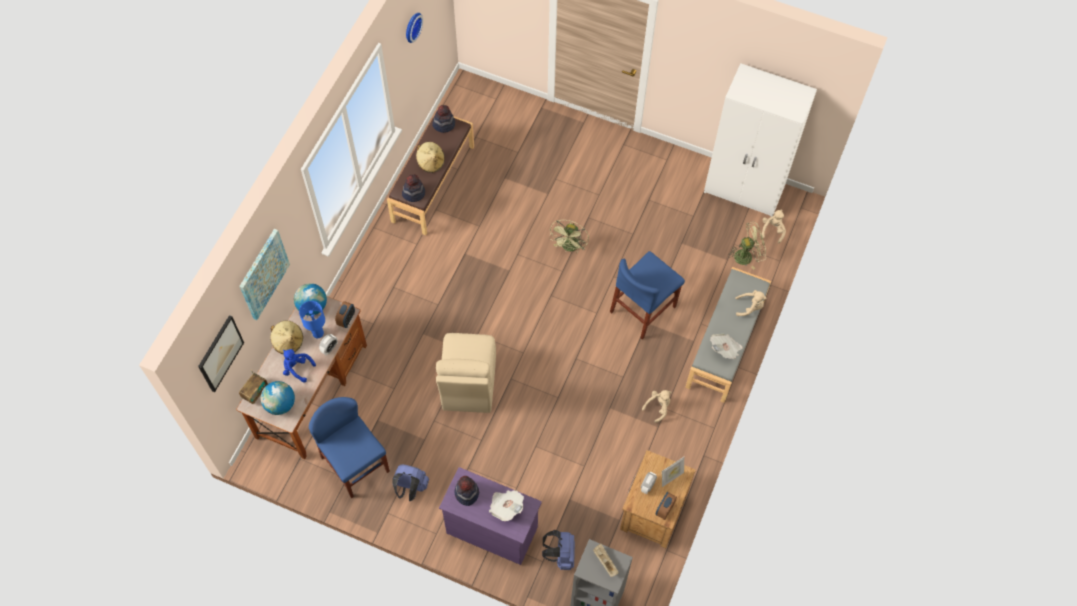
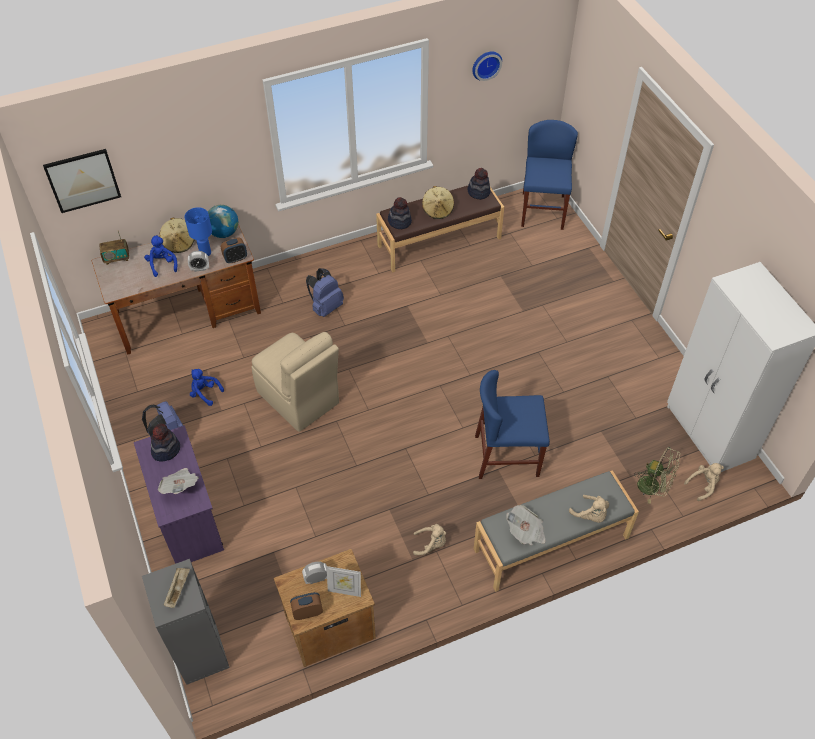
camera: 45 degrees right, 10 degrees down
(263, 274) = (172, 148): picture -> none
(280, 404) = (122, 278): globe -> none
(355, 464) = (154, 387): blue chair -> blue chair (542, 211)
(398, 437) = (205, 393): none -> blue plush toy
(468, 385) = (299, 399): beige chair -> beige chair turned 90 degrees counterclockwise
(560, 555) = (215, 589): blue backpack -> blue backpack (325, 307)
(569, 247) = (496, 362): green fan -> none

